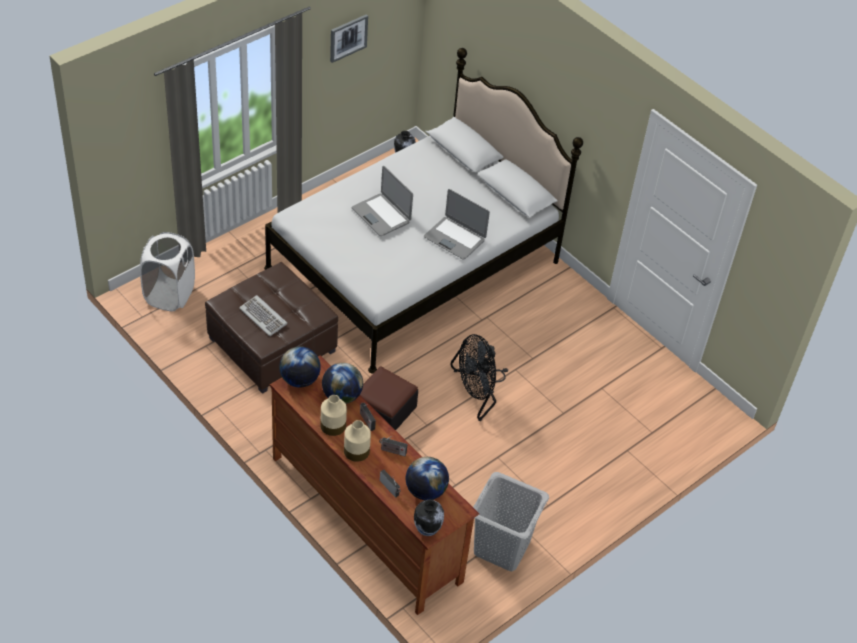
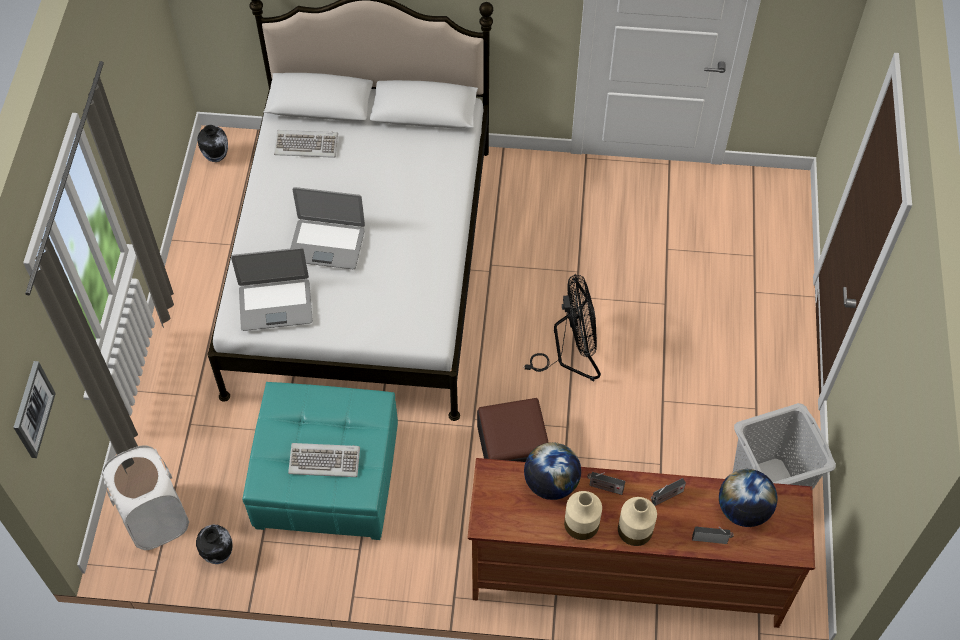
camera: 40 degrees left, 10 degrees up
(273, 345) = (328, 477): brown ottoman -> turquoise ottoman
(299, 380) = (491, 504): globe -> none
(348, 37) = (126, 66): picture -> picture (32, 409)
(427, 530) = (792, 549): vase -> vase (218, 554)
(431, 164) = (306, 145): none -> keyboard
(455, 238) = (425, 209): laptop -> laptop (275, 304)
(479, 390) = (570, 347): black fan -> black fan turned 120 degrees counterclockwise

